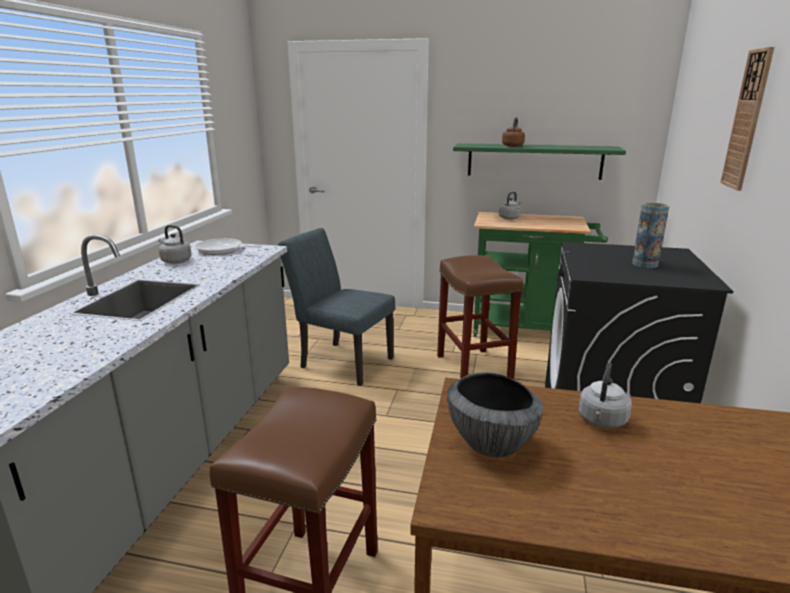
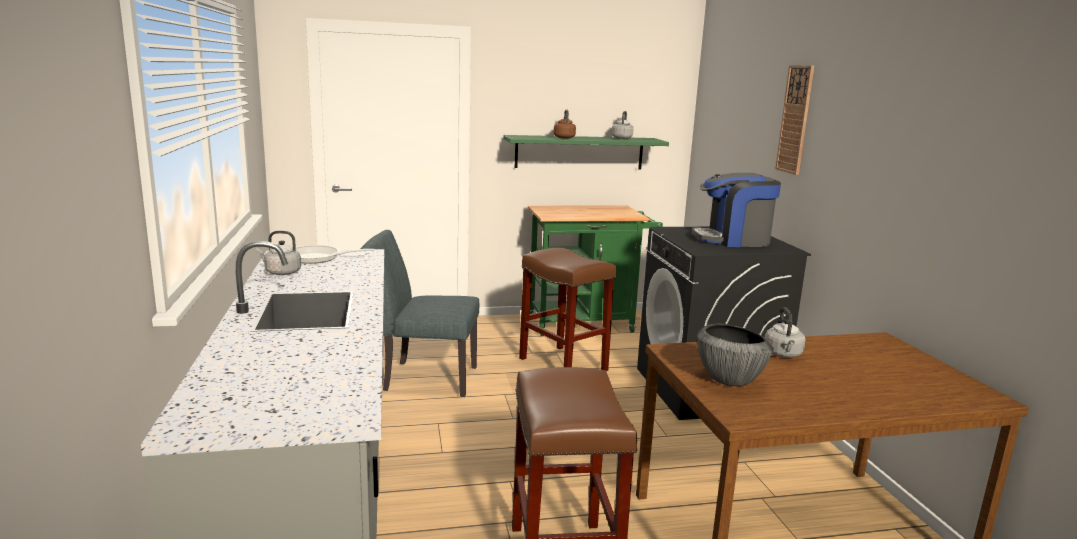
camera: 25 degrees left, 5 degrees down
(510, 218) = (565, 210): grey kettle -> grey kettle (622, 138)
(645, 264) = (733, 240): vase -> coffee machine

